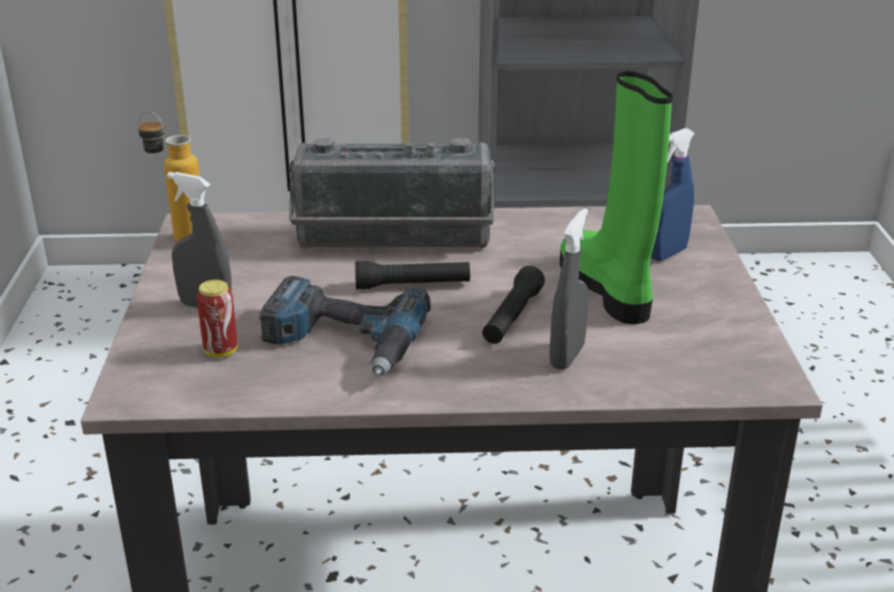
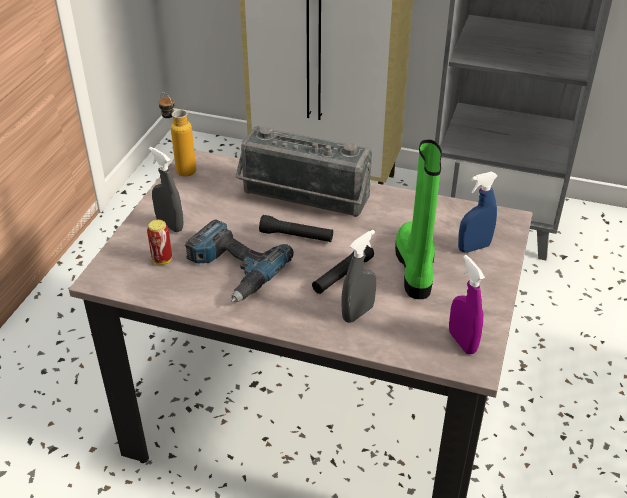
camera: 20 degrees right, 10 degrees up
(734, 359) = (462, 342): none -> purple spray bottle

